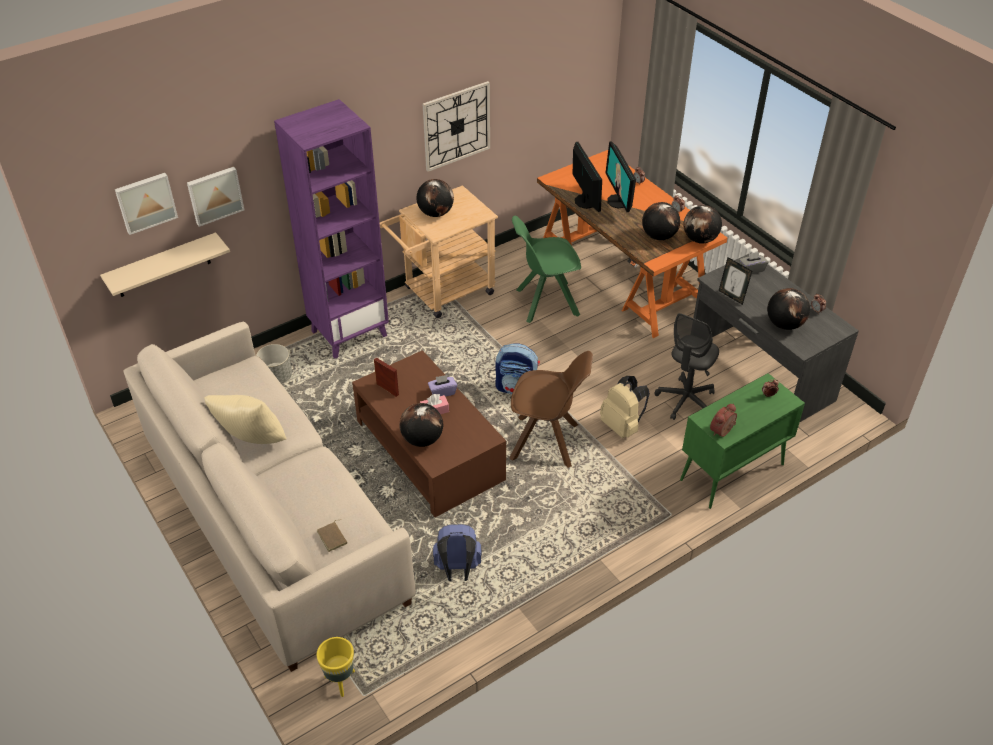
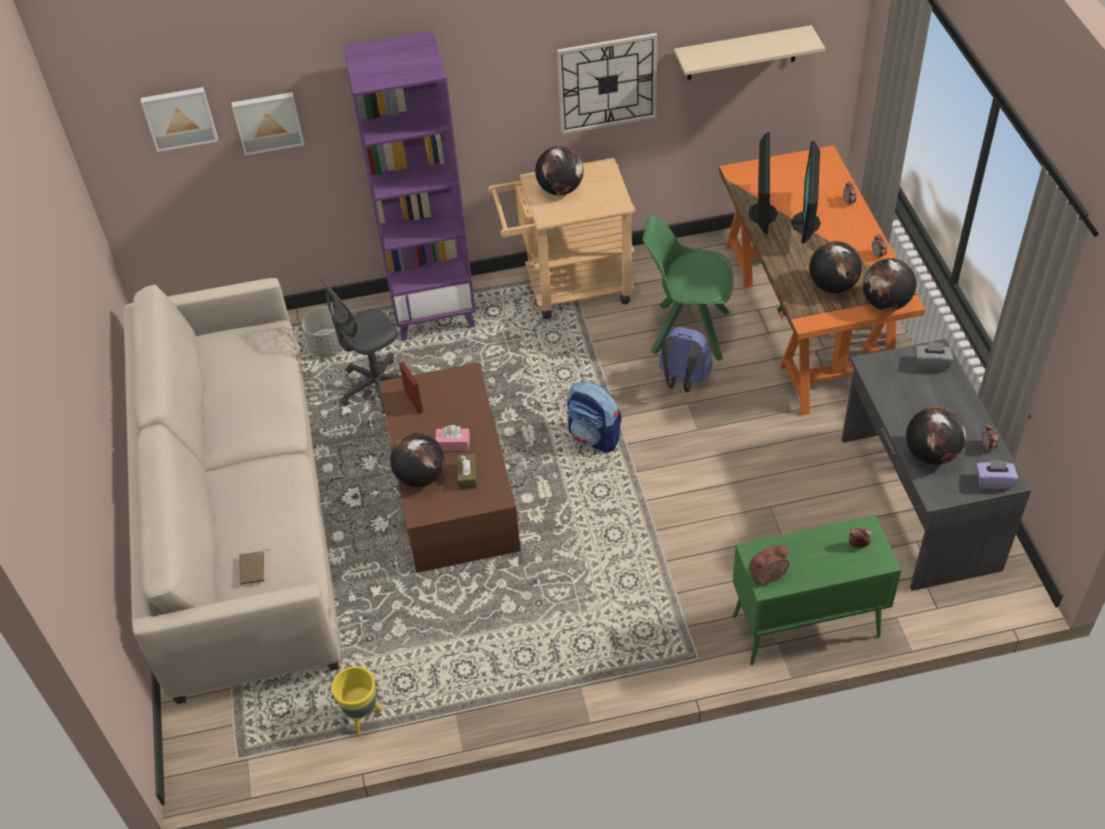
camera: 25 degrees right, 5 degrees up
(162, 266) = (201, 192): beige shelf -> beige shelf (742, 53)
(251, 442) = (225, 427): beige pillow -> none
(340, 681) = (221, 733): yellow planter -> yellow planter (362, 717)
(442, 392) = (474, 423): purple tissue box -> purple tissue box (993, 481)
(457, 570) = (410, 645): blue backpack -> blue backpack (683, 381)
(458, 429) = (467, 476): none -> brown tissue box
(546, 442) = (594, 517): brown chair -> none
(622, 426) = (698, 523): beige backpack -> none
(685, 400) = (797, 512): grey office chair -> grey office chair (376, 387)
(732, 296) = (881, 395): picture frame -> none

